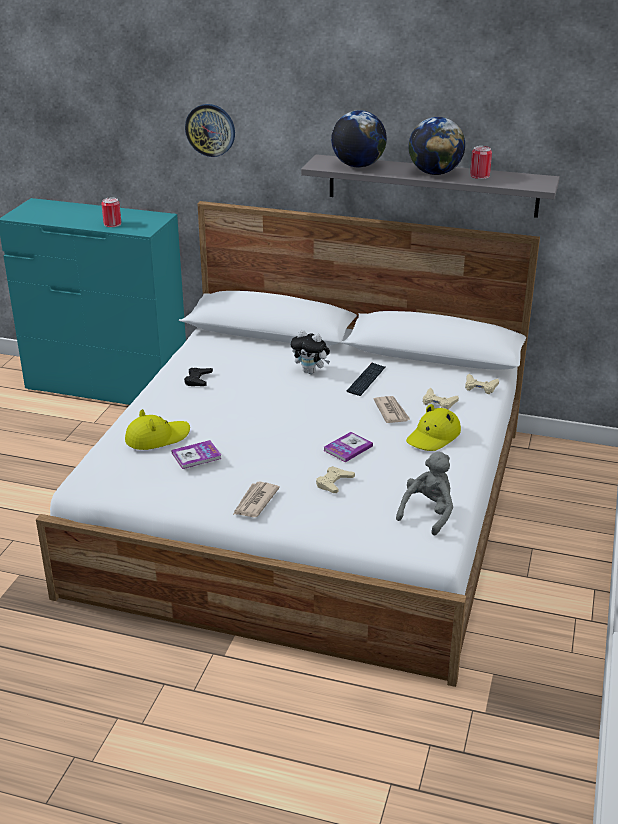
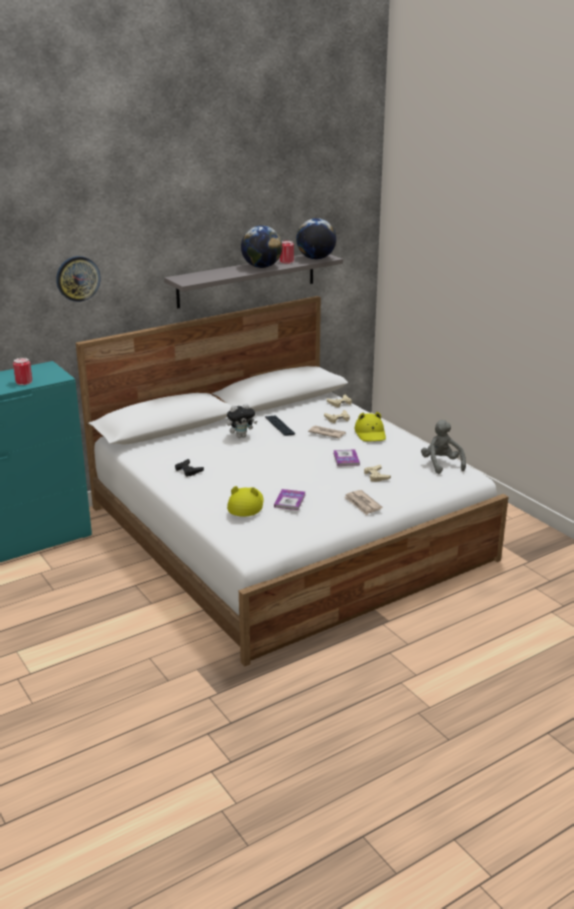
camera: 50 degrees left, 5 degrees down
(358, 166) = (210, 275): globe -> globe (315, 258)

